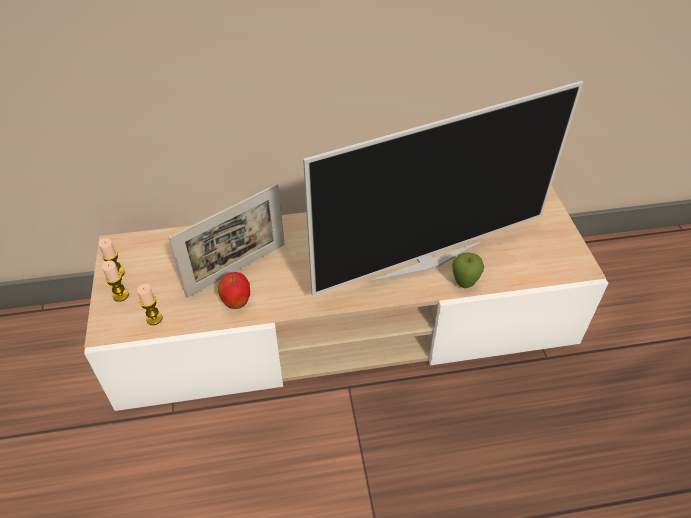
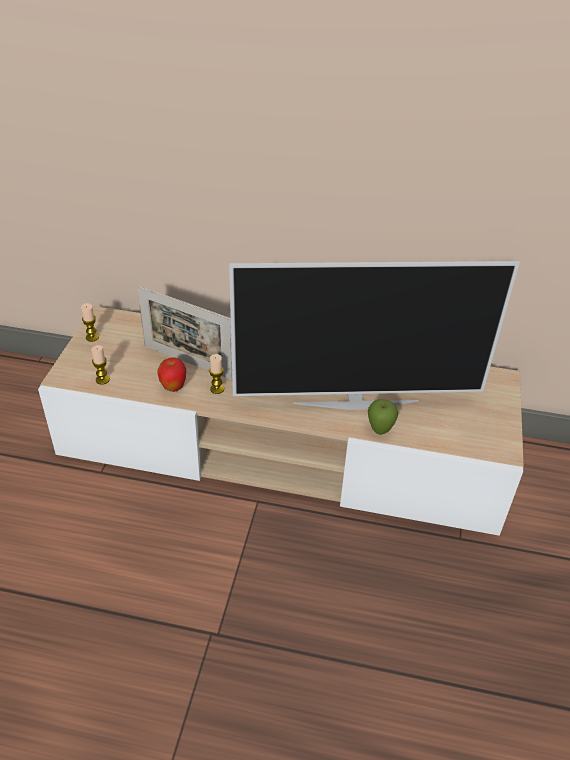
camera: 20 degrees right, 5 degrees down
(120, 295) = (86, 355): candle -> candle (217, 389)
(237, 270) = (187, 362): picture frame -> picture frame turned 45 degrees clockwise

